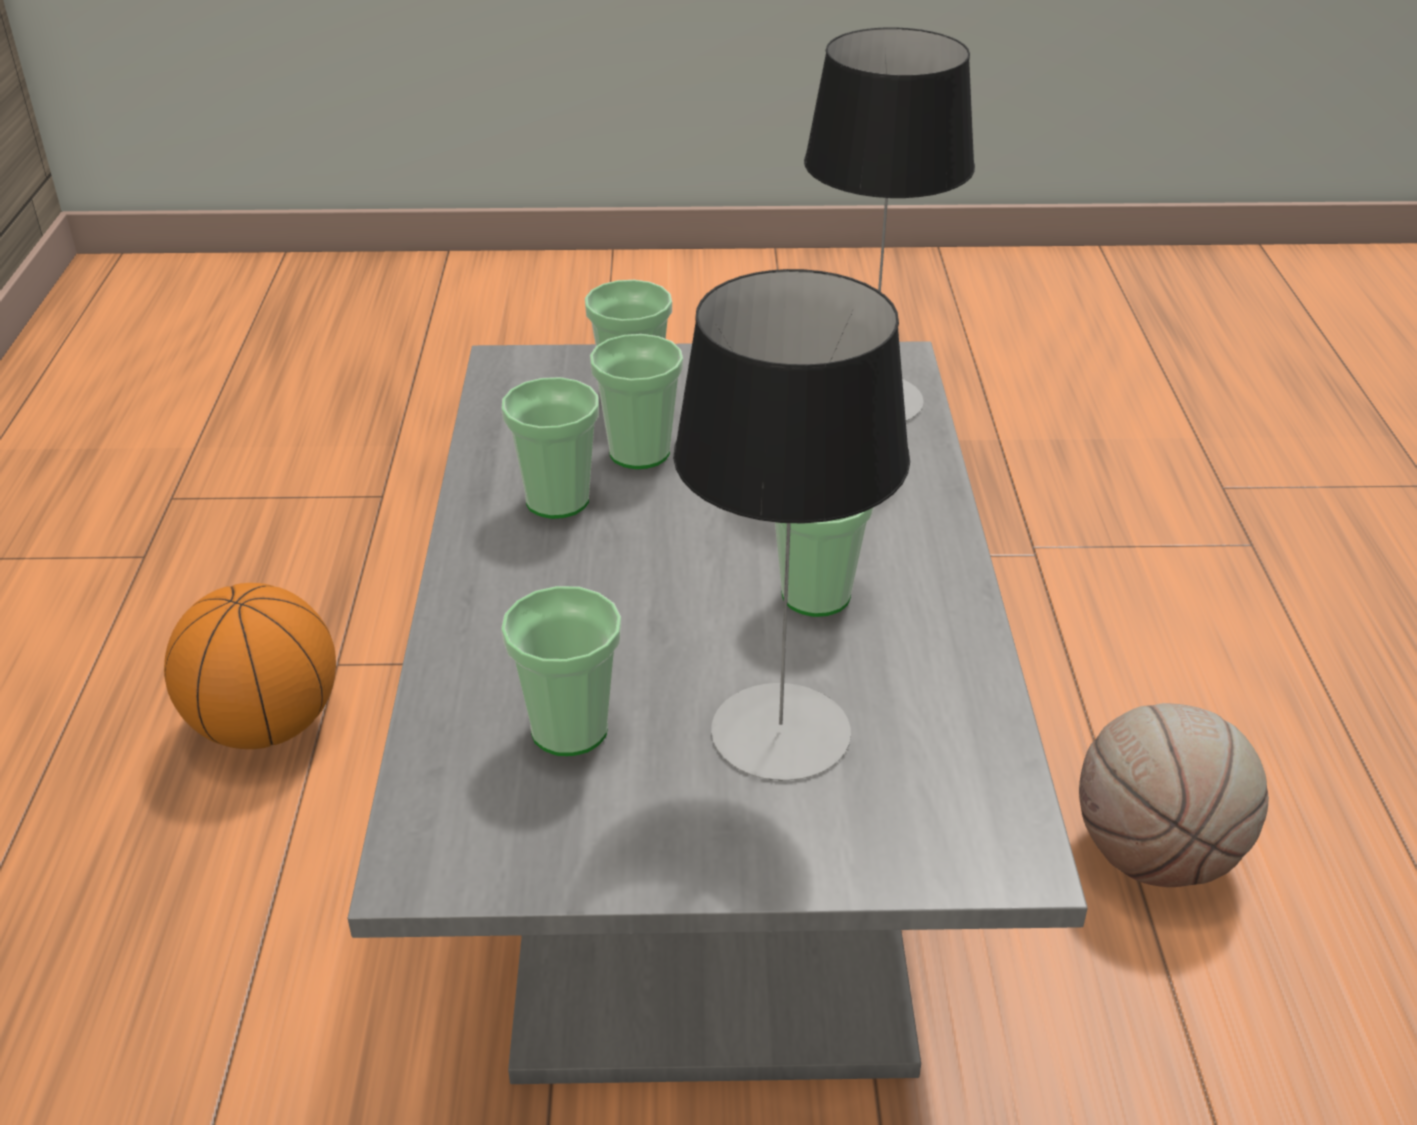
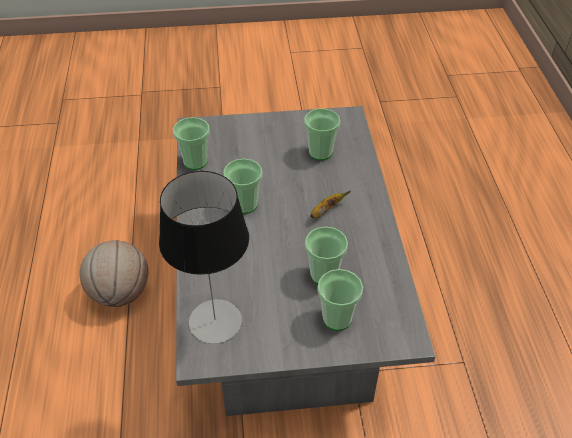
camera: 175 degrees right, 10 degrees up
(265, 726) = (475, 325): basketball -> none
(557, 500) = (352, 244): cup -> cup (195, 162)
(598, 570) = (326, 210): none -> banana
(780, 732) = (256, 155): table lamp -> none

